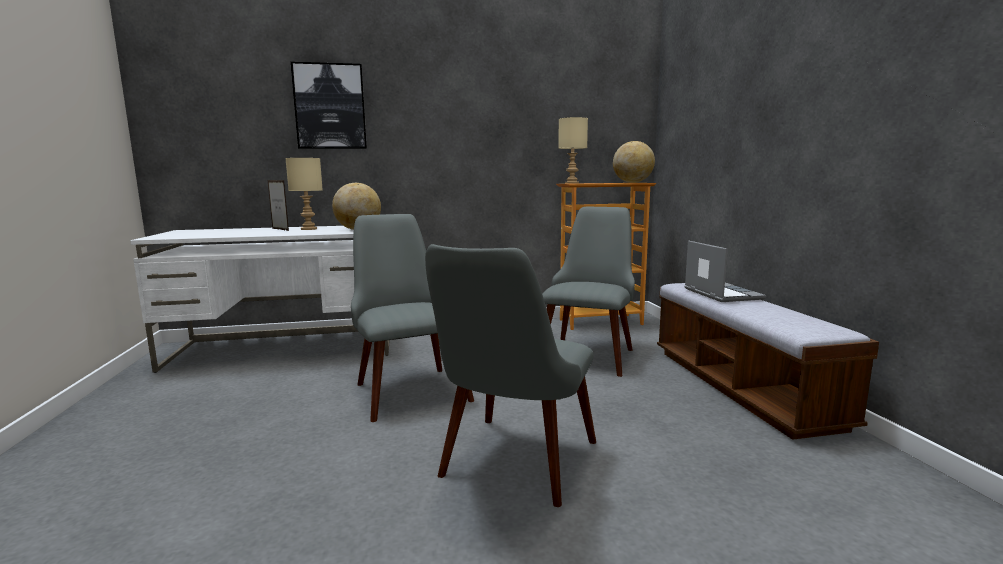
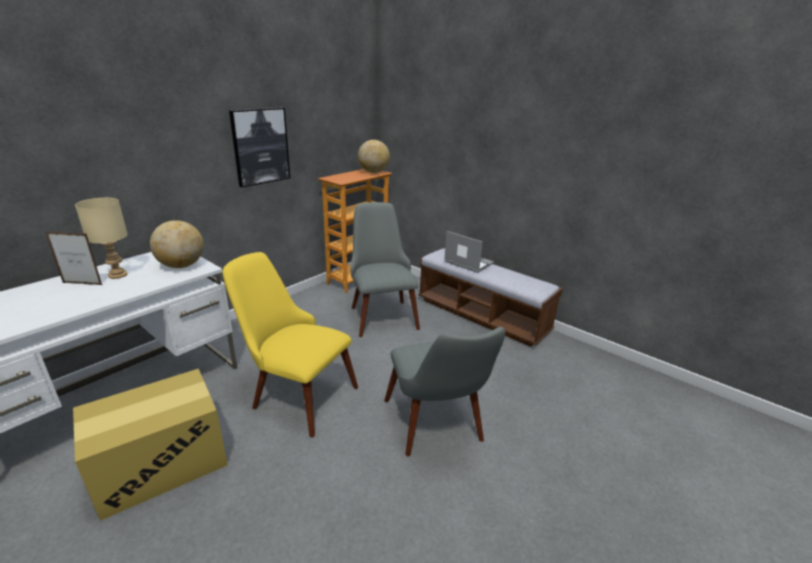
camera: 40 degrees left, 15 degrees up
(245, 395) = (161, 464): none -> cardboard box
(330, 107) = (94, 129): picture -> picture (260, 146)
(407, 386) = (295, 393): grey chair -> yellow chair
(571, 183) = (333, 179): beige table lamp -> none

